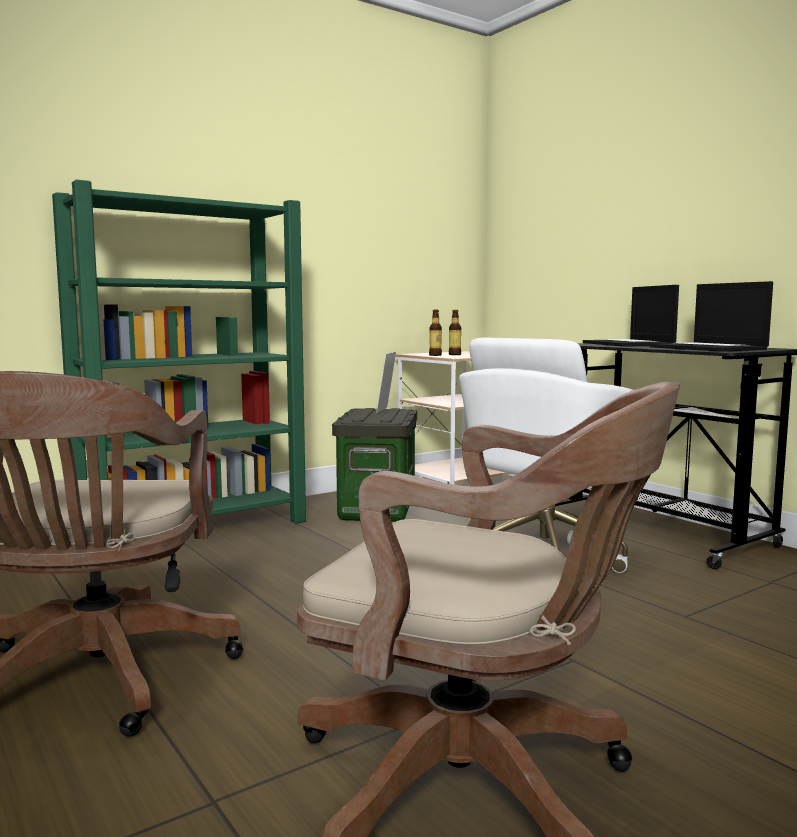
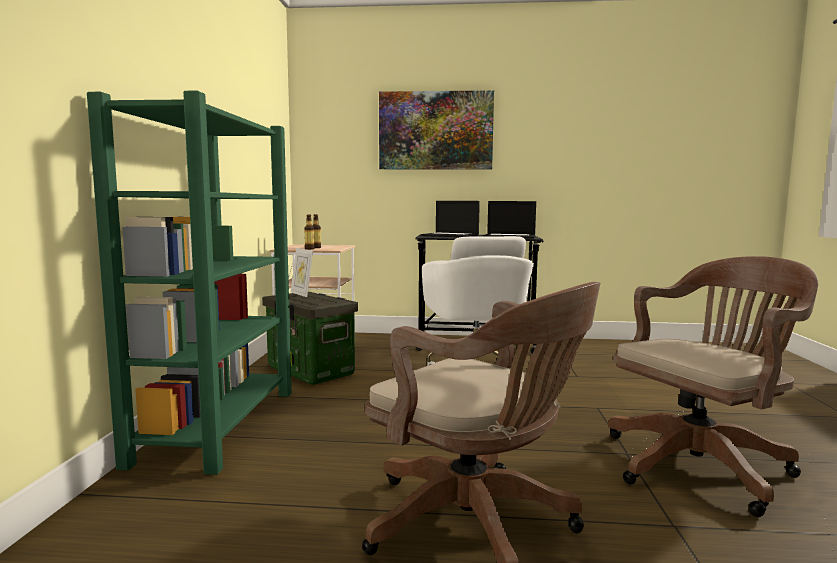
camera: 50 degrees left, 0 degrees up
(649, 172) = (435, 131): none -> picture

